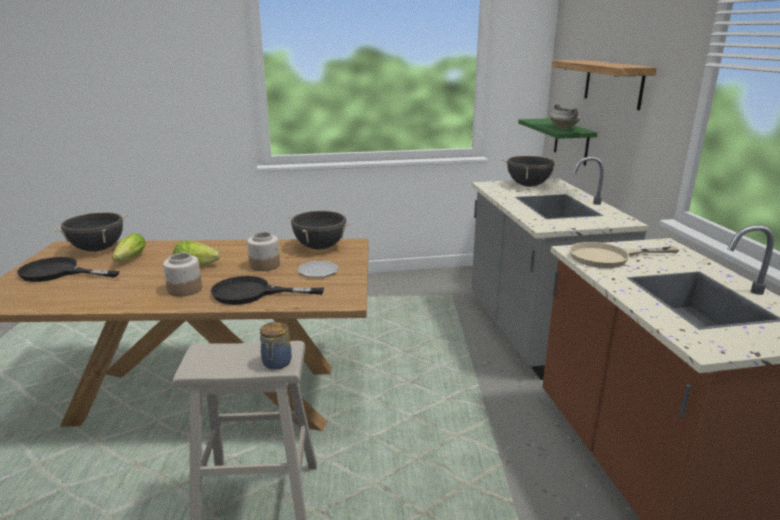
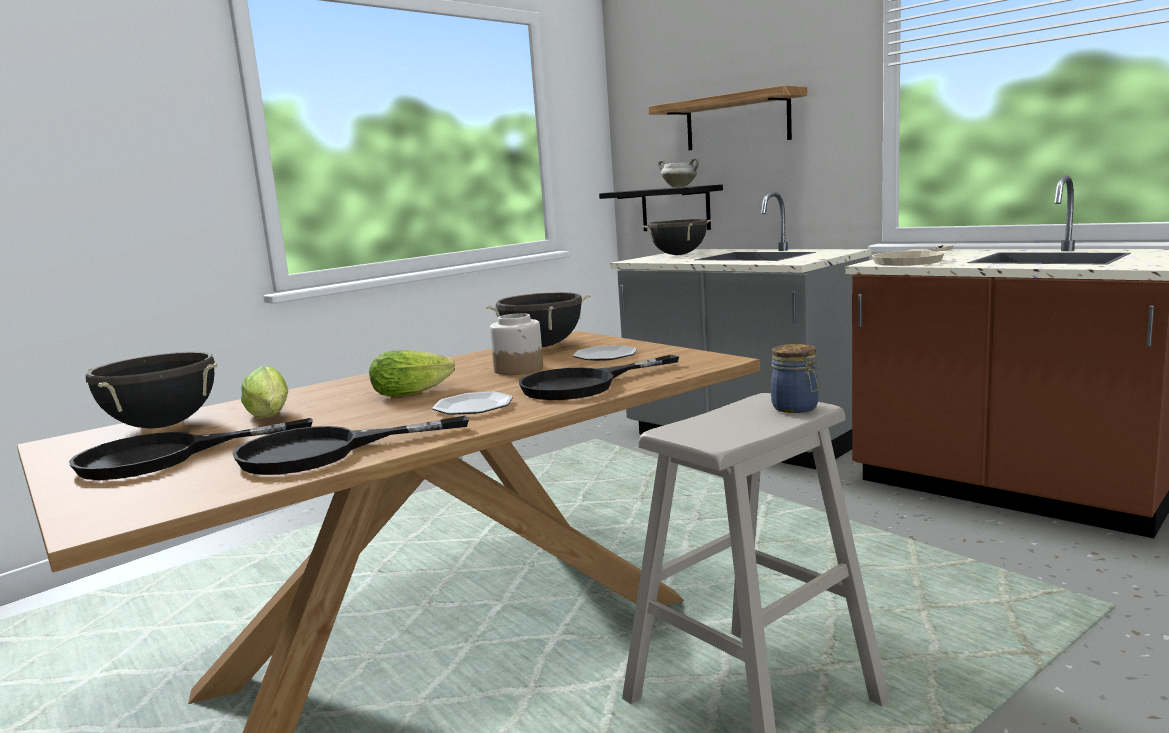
camera: 35 degrees left, 10 degrees down
(88, 296) = (323, 452): none -> black frying pan
(185, 289) = (474, 407): jar -> plate
(571, 141) = (675, 209): green shelf -> black shelf

